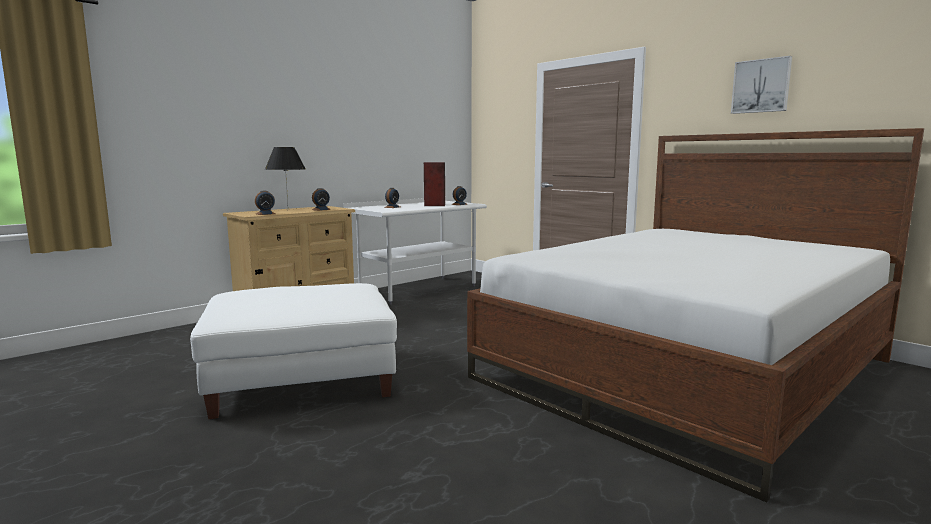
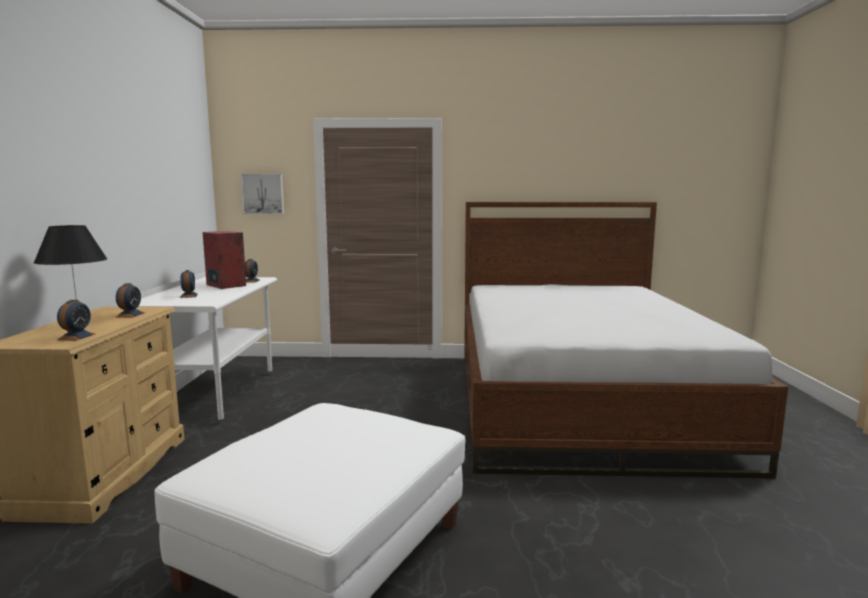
camera: 45 degrees left, 0 degrees up
(761, 86) = (547, 164): picture -> picture (263, 194)

